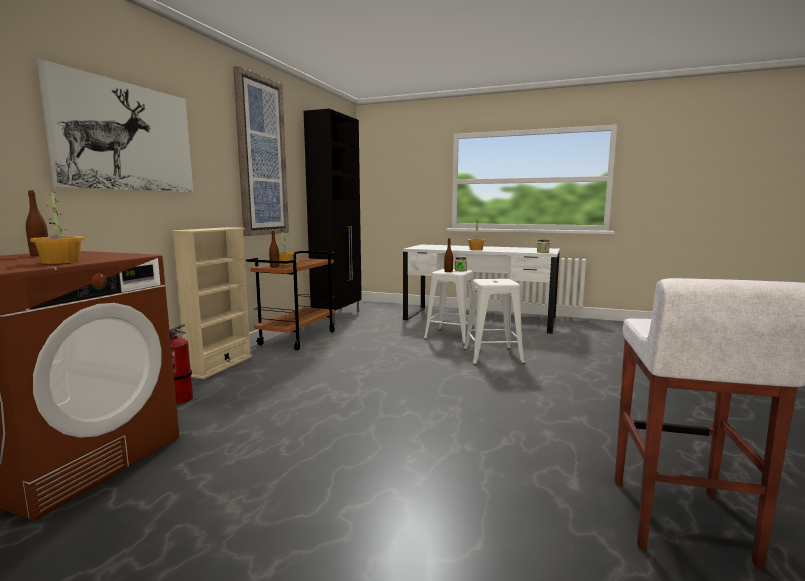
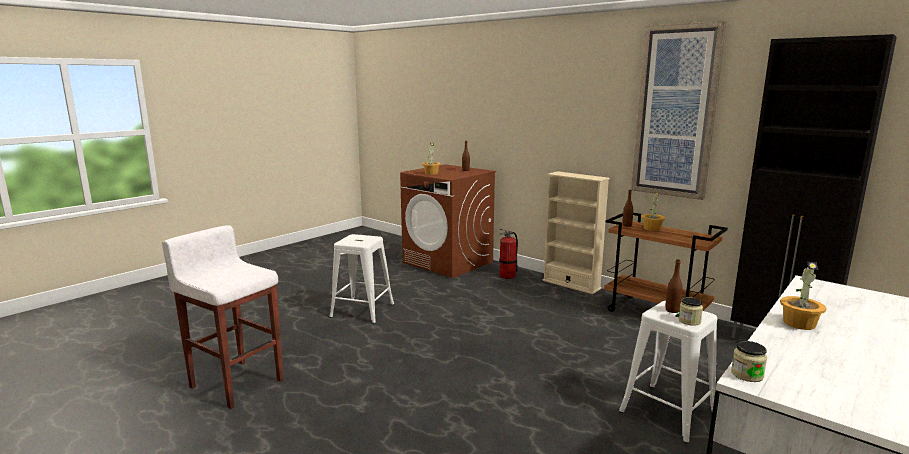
camera: 110 degrees right, 5 degrees up
(126, 137) = (536, 107): picture -> none
(492, 355) = (559, 418): white stool -> white stool (362, 310)

